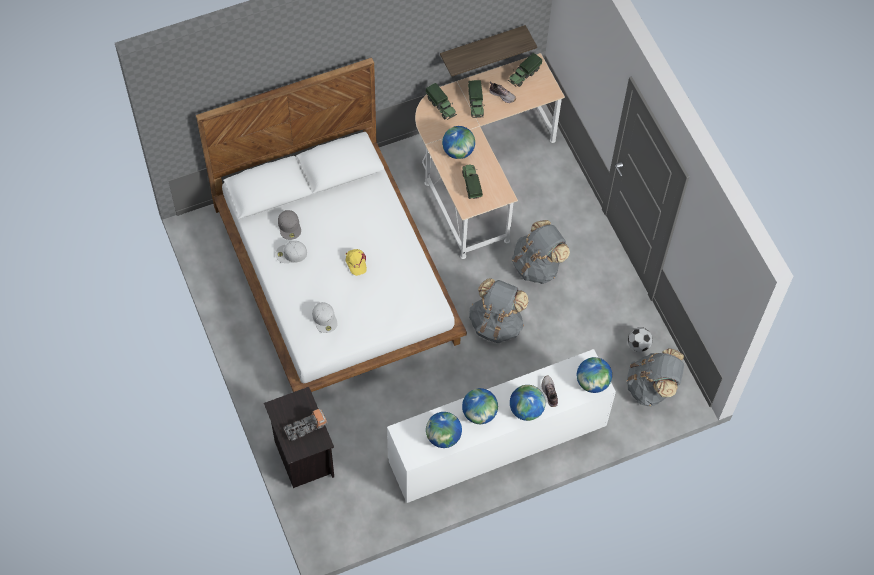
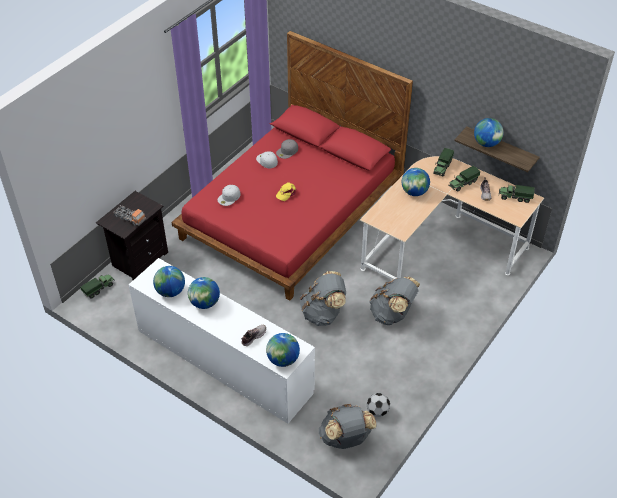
camera: 60 degrees right, 15 degrees down
(338, 274) = (292, 212): white bed -> red bed
(471, 185) = (393, 211): toy truck -> toy truck (99, 289)
(526, 409) = (228, 329): globe -> globe (486, 143)

